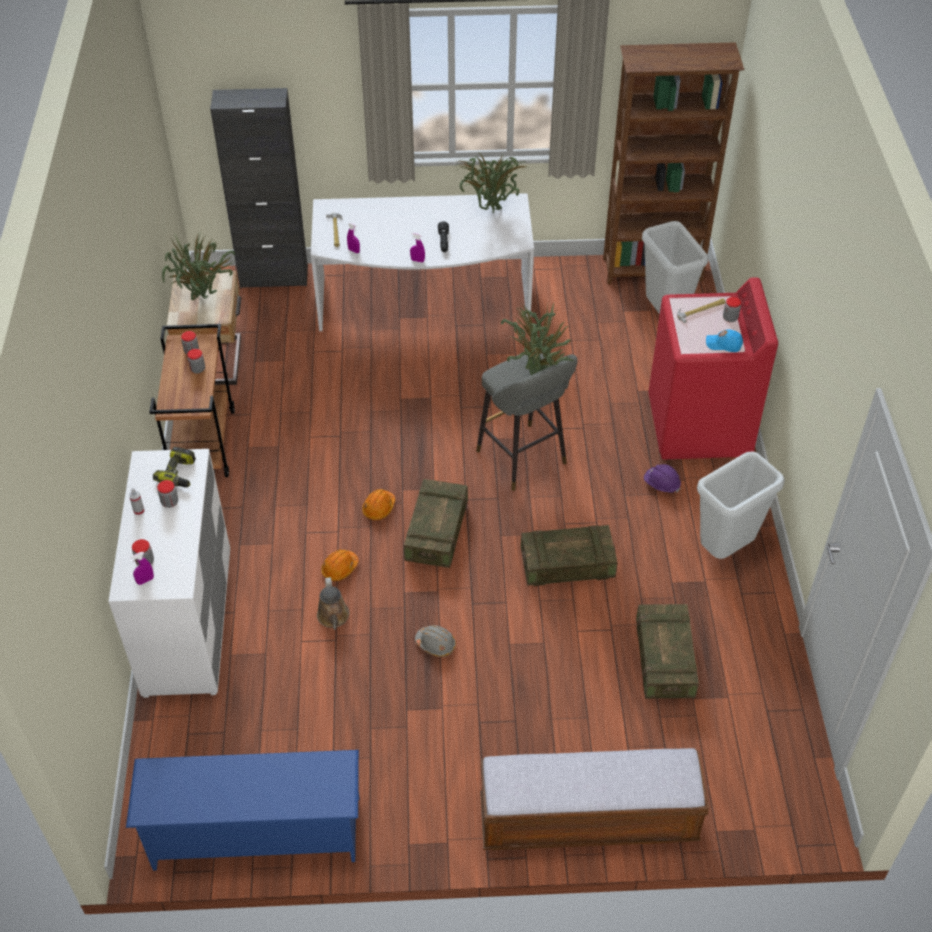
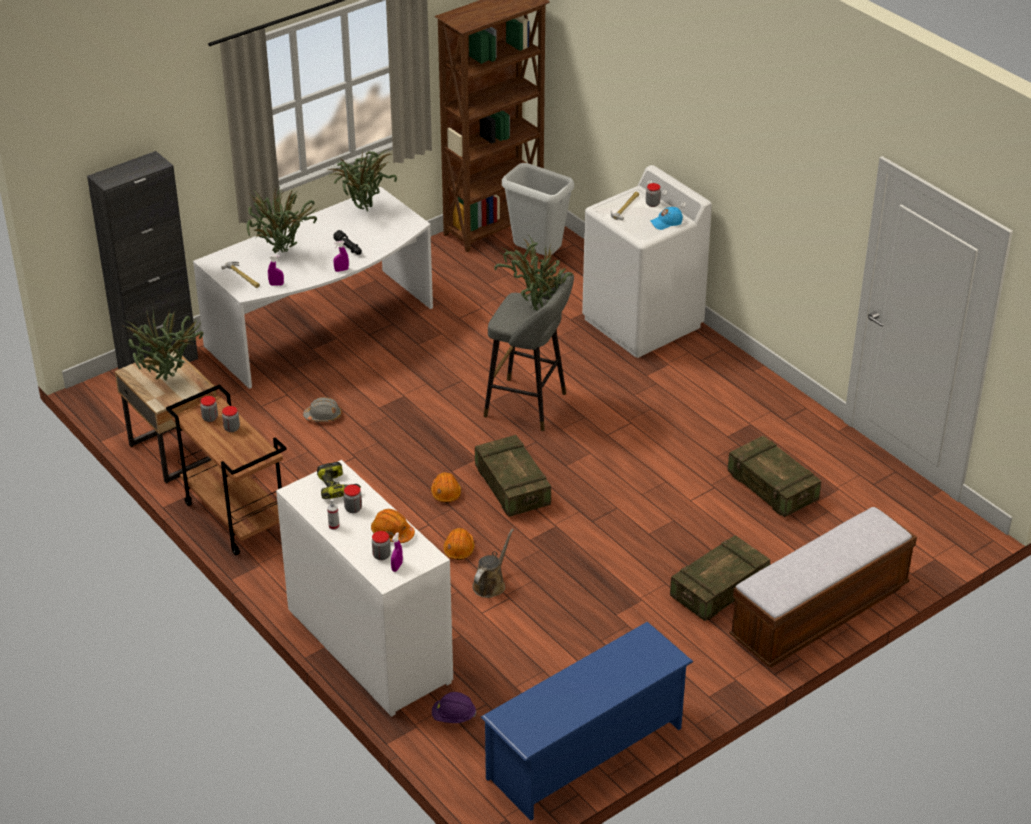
camera: 35 degrees left, 10 degrees down
(175, 544) = (392, 533): none -> orange hard hat
(333, 617) = (491, 584): brown watering can -> brown watering can turned 105 degrees counterclockwise
(385, 224) = (282, 255): none -> potted plant
(436, 644) = (592, 561): grey hard hat -> grey hard hat (323, 416)
(567, 565) = (638, 461): crate -> crate (718, 590)
(661, 485) = (654, 375): purple hard hat -> purple hard hat (453, 717)
(699, 426) = (642, 323): red washing machine -> white washing machine
(725, 550) = (745, 397): grey trash can -> none

